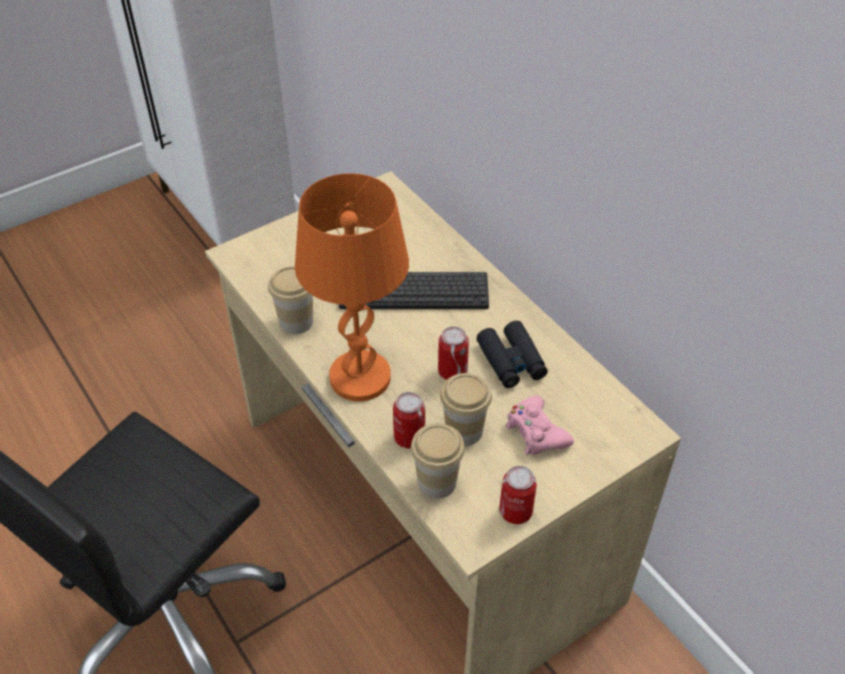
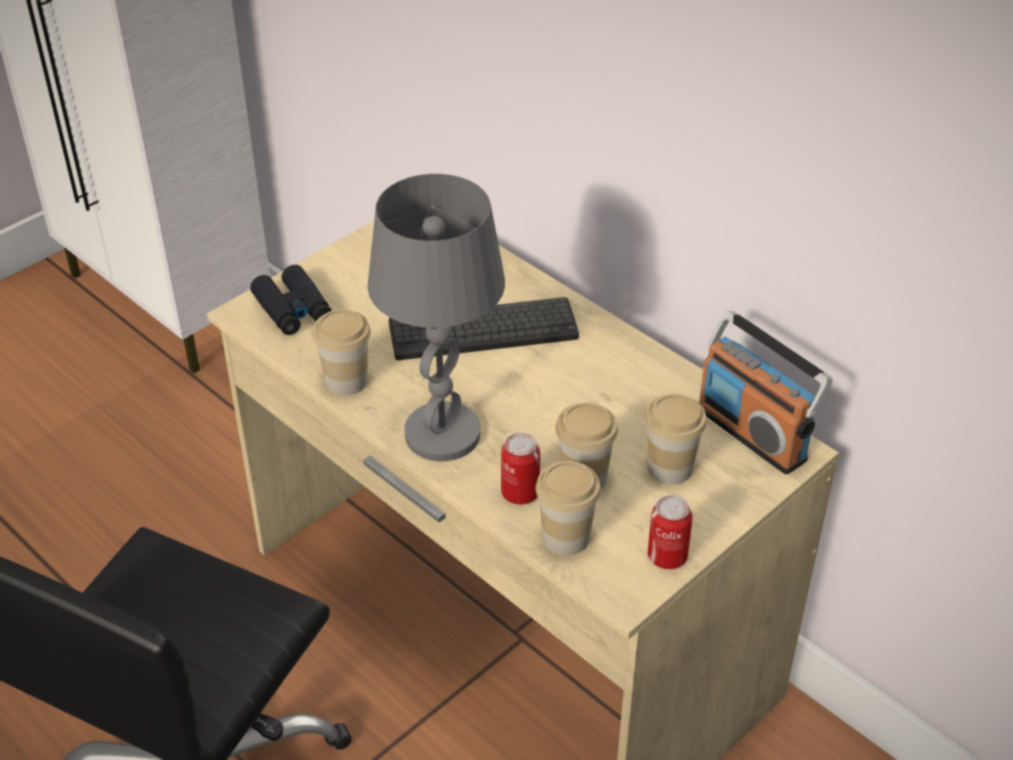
camera: 10 degrees left, 5 degrees down
(360, 378) = (442, 435): orange table lamp -> grey table lamp
(452, 371) = (553, 414): can -> none
(511, 361) = (621, 394): black binoculars -> black binoculars (293, 309)
(536, 432) = (670, 468): pink game controller -> cup
(611, 411) = (752, 433): none -> radio

